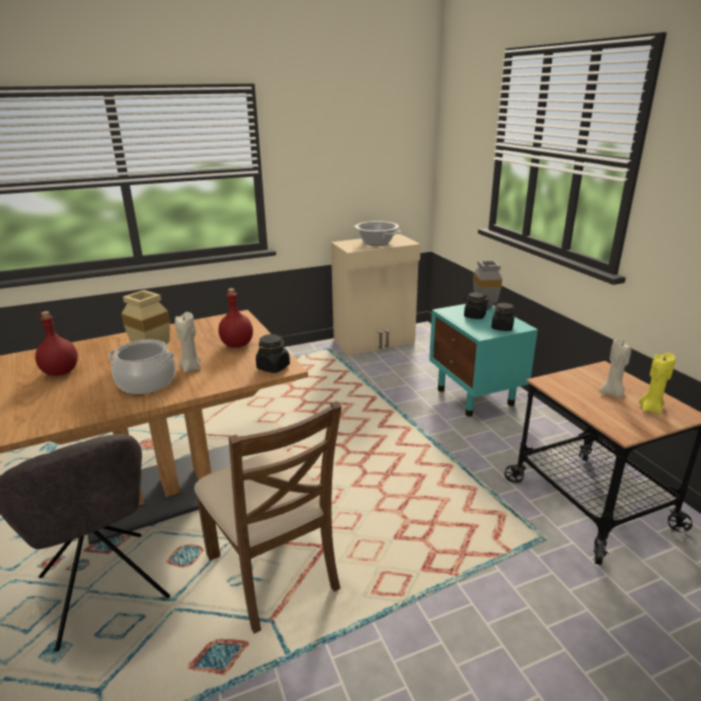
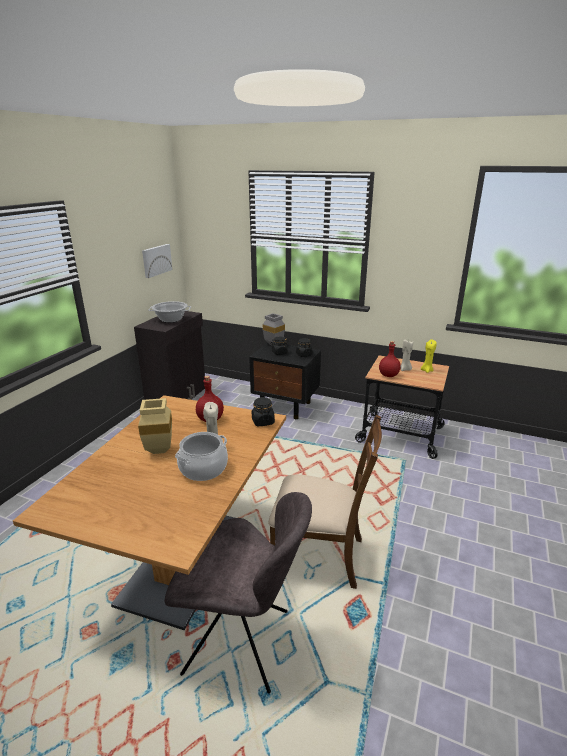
camera: 45 degrees left, 0 degrees up
(61, 372) = (116, 496): red bottle -> red bottle (388, 375)
(375, 341) = (178, 397): beige cabinet -> black cabinet
(385, 169) = (156, 260): none -> picture
(475, 397) = (286, 407): turquoise nightstand -> black nightstand

